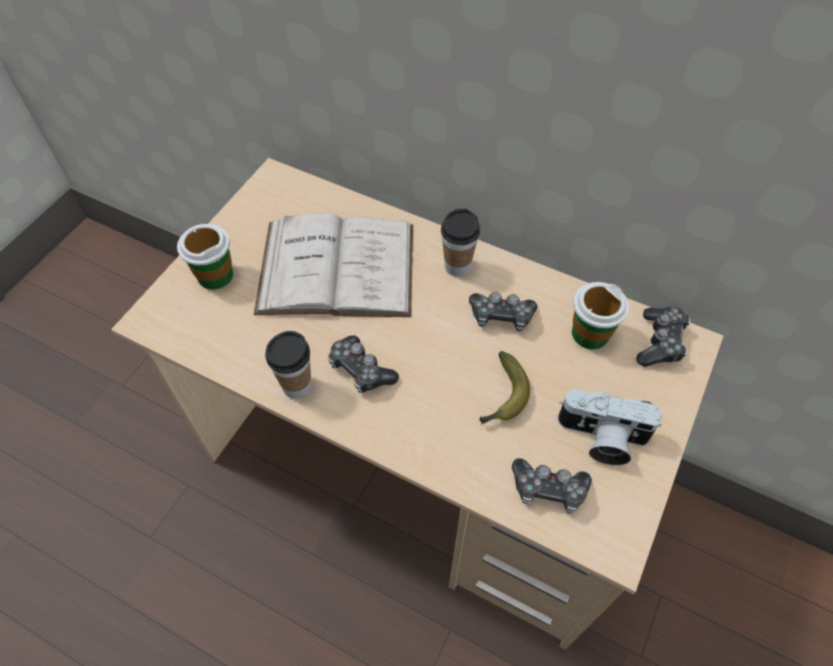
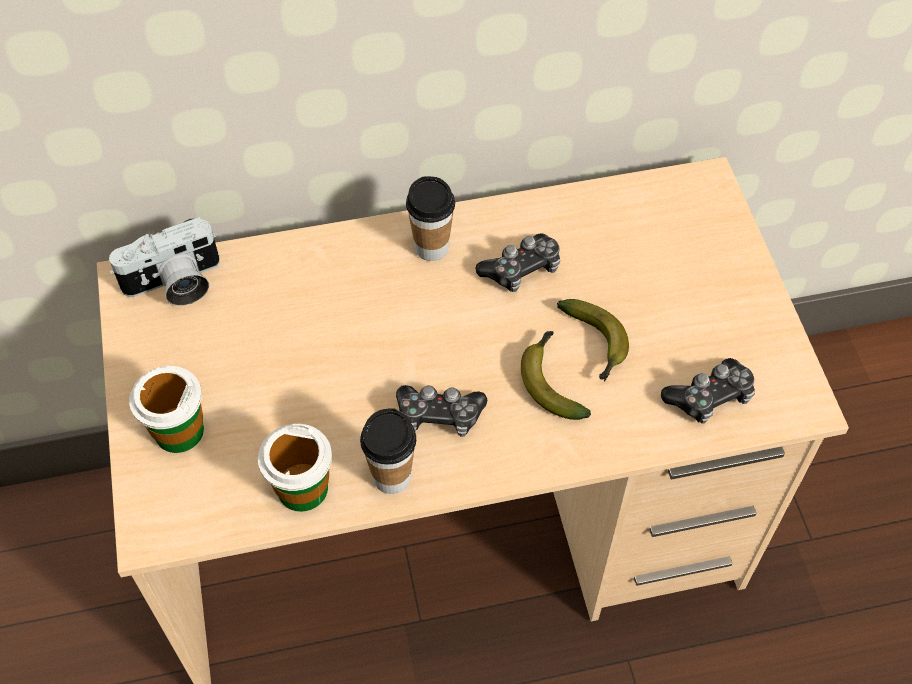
camera: 40 degrees left, 0 degrees up
(337, 268) = (309, 332): white book -> none
(450, 399) = (551, 381): none -> banana
(590, 333) = (616, 231): cup -> cup (302, 489)
(601, 439) = (711, 321): camera -> camera (175, 284)
(660, 342) = (681, 198): game controller -> none

